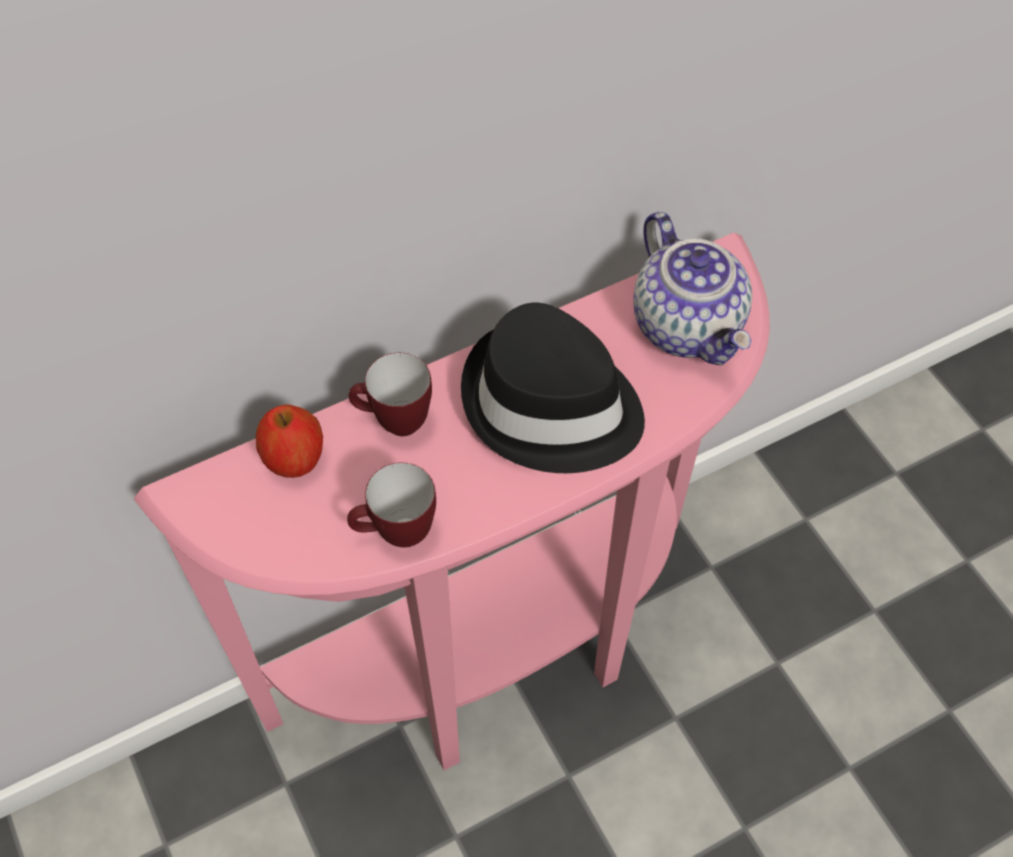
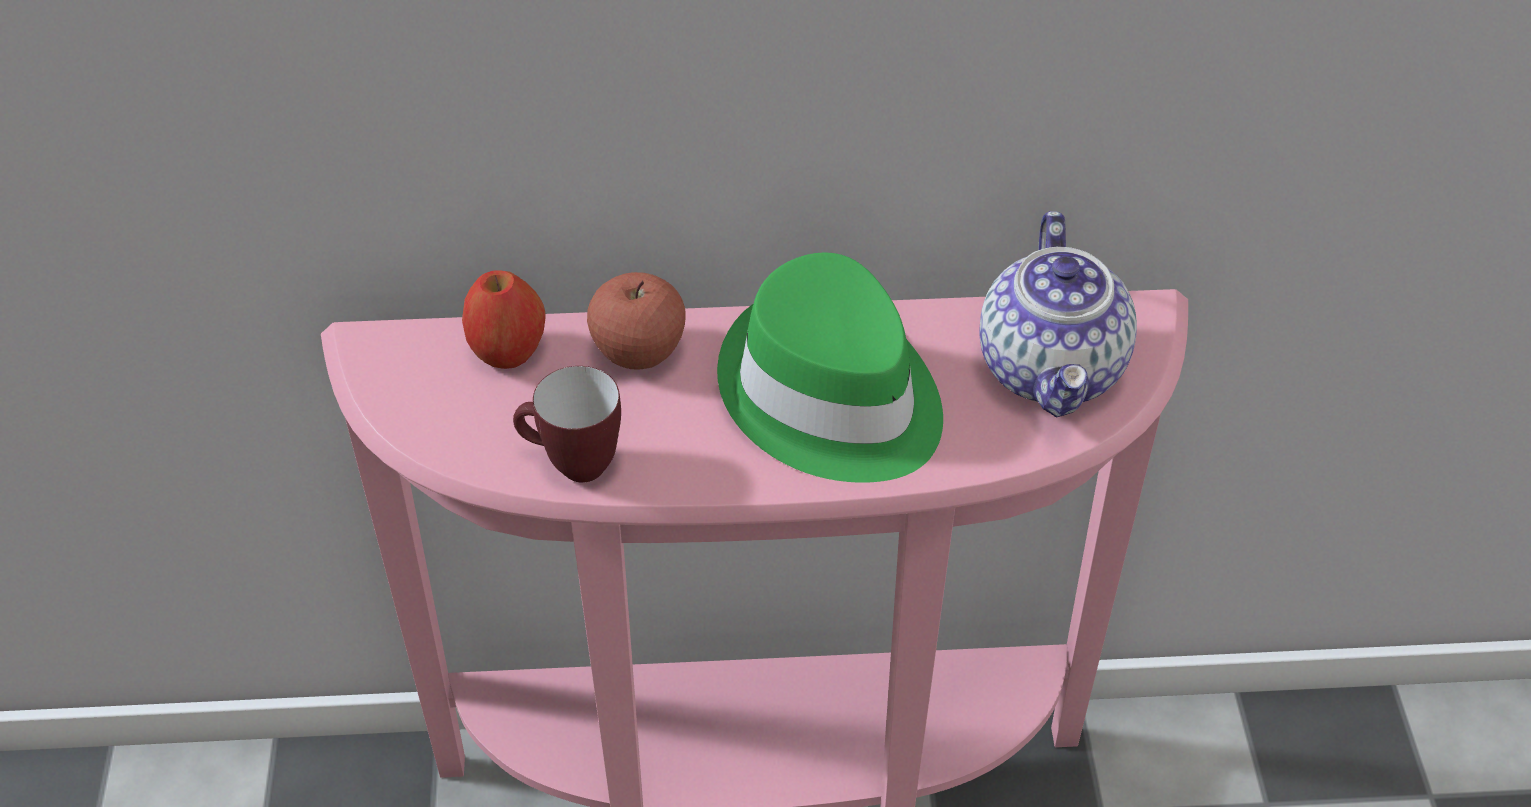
camera: 25 degrees right, 10 degrees down
(393, 423) = (639, 353): mug -> apple
(551, 406) = (831, 397): black hat -> green hat

